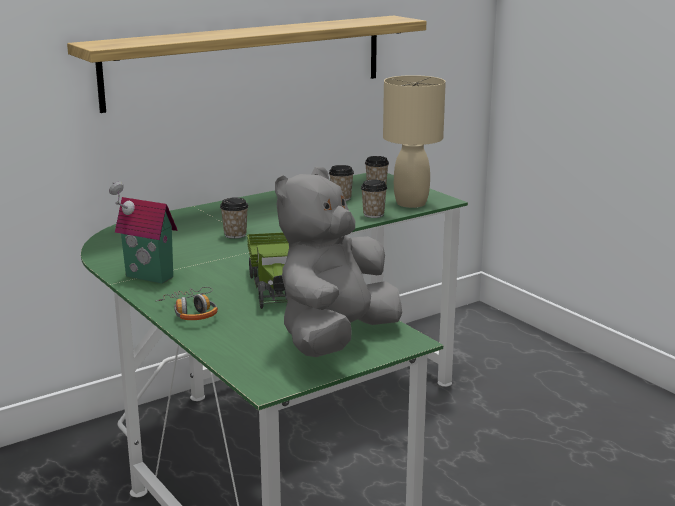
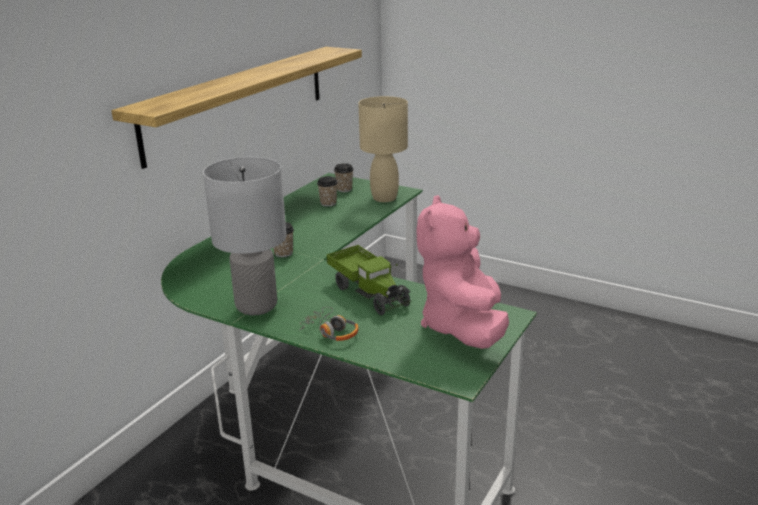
camera: 25 degrees left, 5 degrees up
(147, 277) = (257, 309): toy house -> grey table lamp
(335, 339) = (463, 327): grey plush toy -> pink plush toy
(373, 214) = (368, 213): cup -> none

